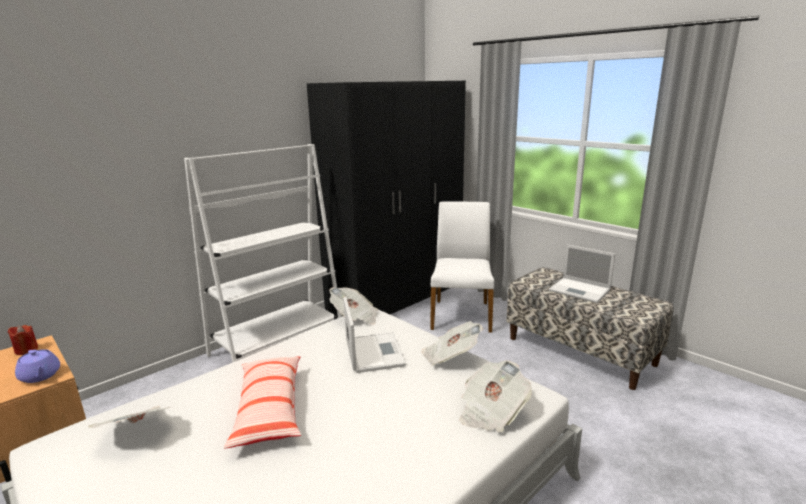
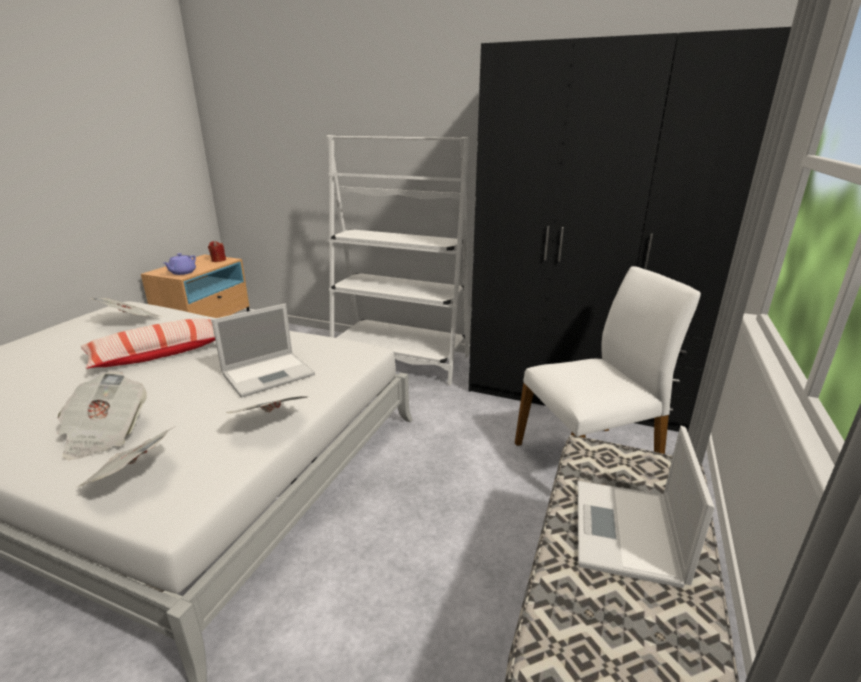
camera: 65 degrees right, 5 degrees up
(355, 317) = (350, 346): newspaper -> newspaper (105, 434)

